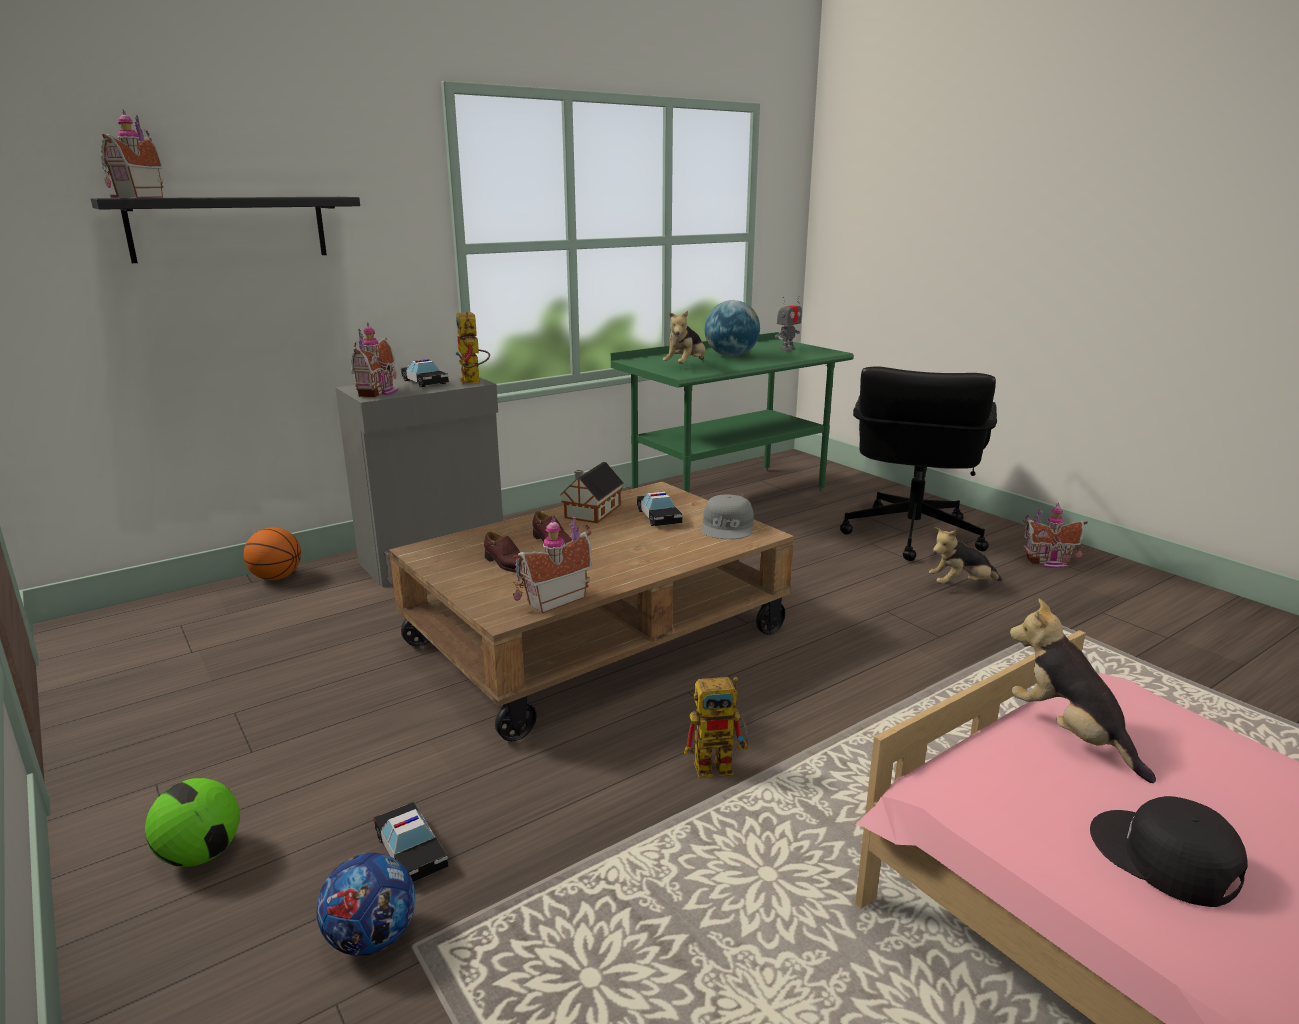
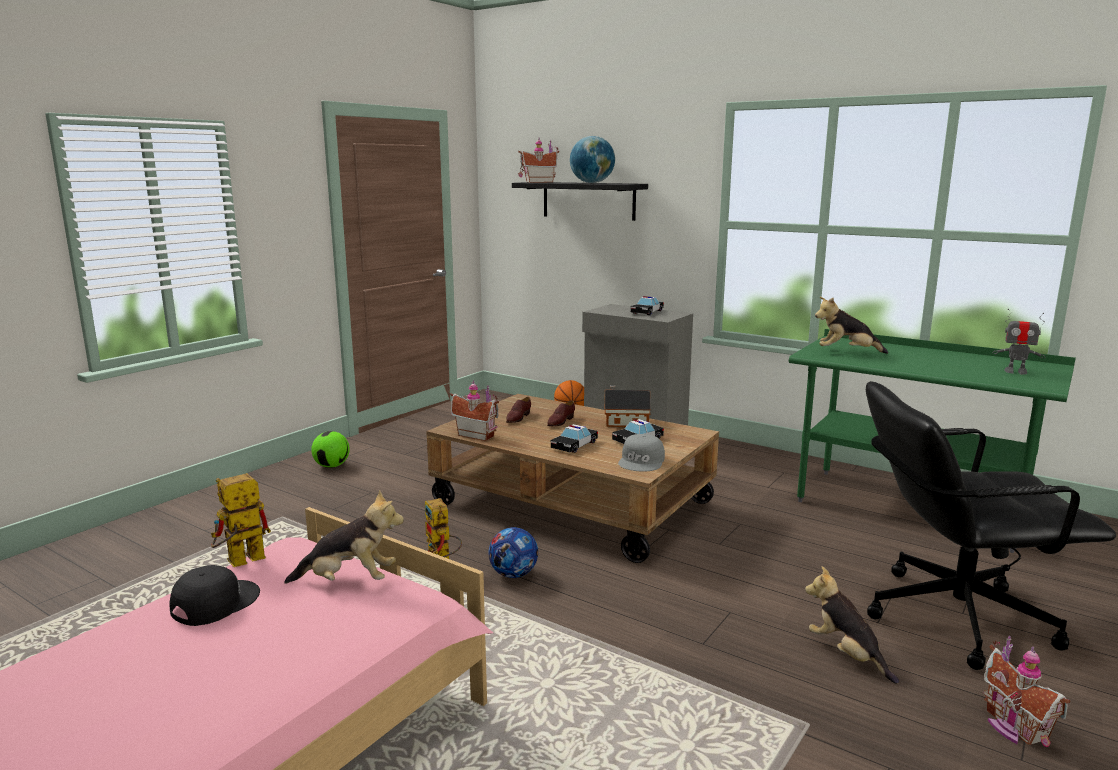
camera: 70 degrees right, 5 degrees down
(372, 938) = (286, 508): football -> football (513, 574)
(380, 392) = (609, 310): toy house -> none
(411, 851) = (342, 502): toy car -> toy car (574, 445)
(473, 382) = (663, 318): toy robot -> toy robot (239, 563)
(728, 527) = (642, 461): grey cap -> grey cap turned 60 degrees counterclockwise
(731, 356) = (926, 359): globe -> globe (592, 183)
(1070, 734) = (349, 581): plush toy -> plush toy turned 45 degrees clockwise

